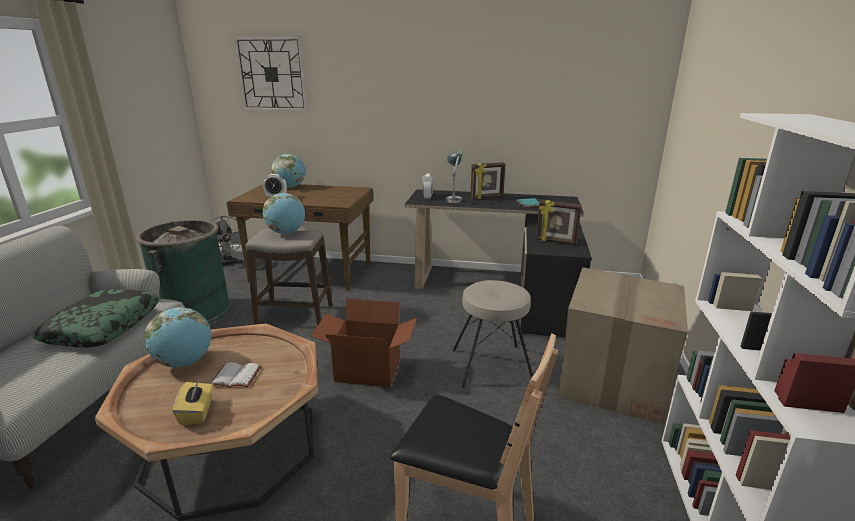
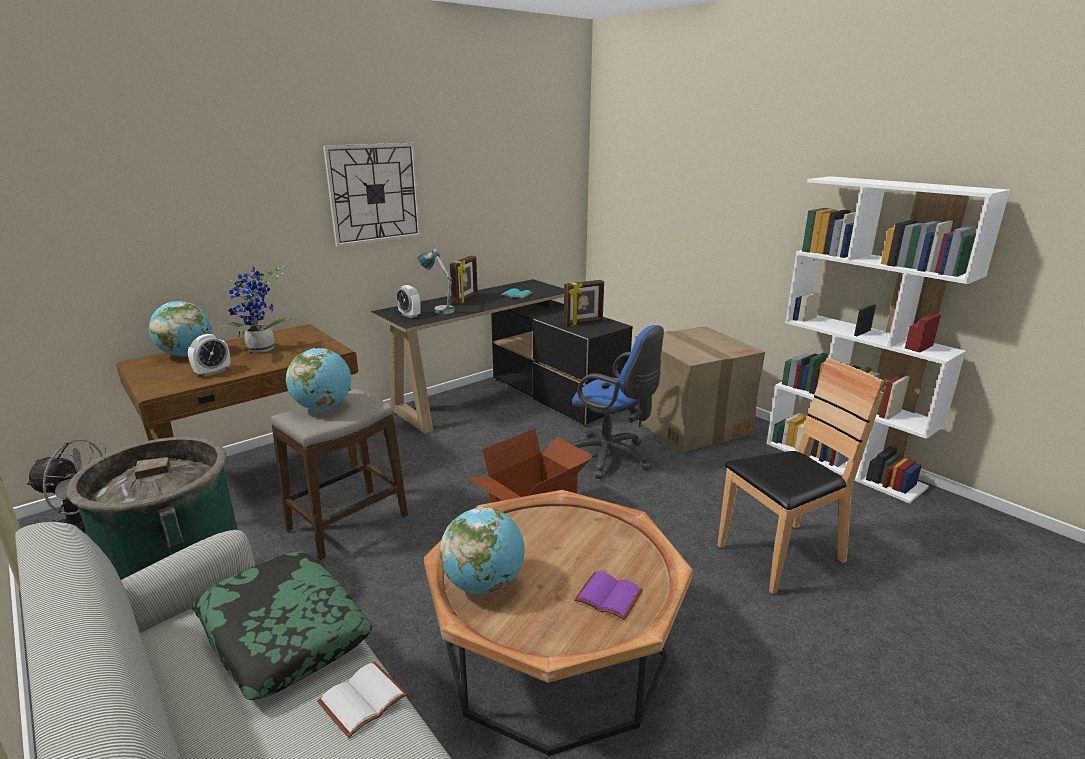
camera: 50 degrees left, 0 degrees up
(197, 413) = (607, 597): yellow tissue box -> purple book
(237, 376) = (562, 555): white book -> white book (362, 698)
(272, 74) = (106, 171): wall clock -> wall clock (374, 193)
(317, 194) = (262, 350): none -> potted plant
(491, 366) = (611, 458): beige stool -> blue office chair

